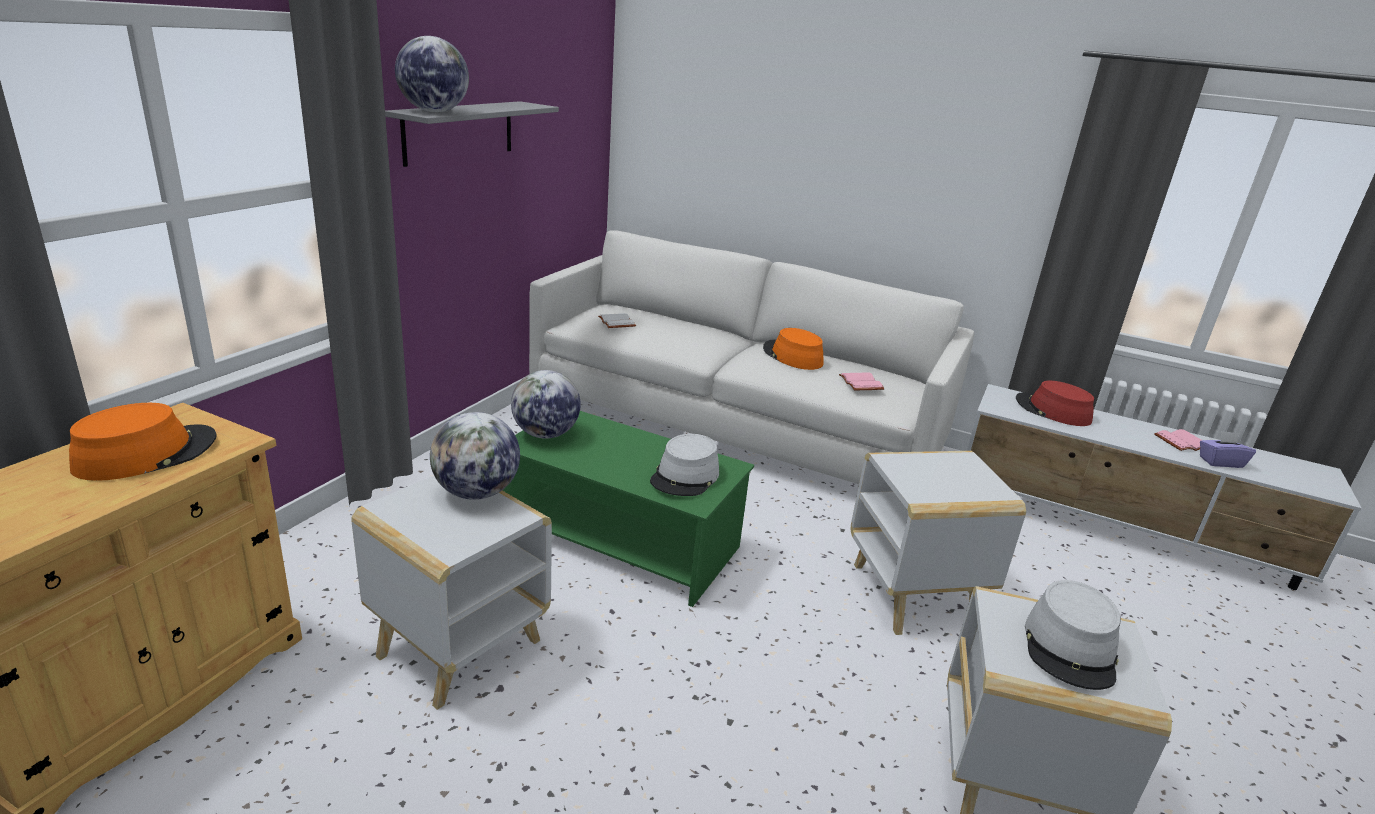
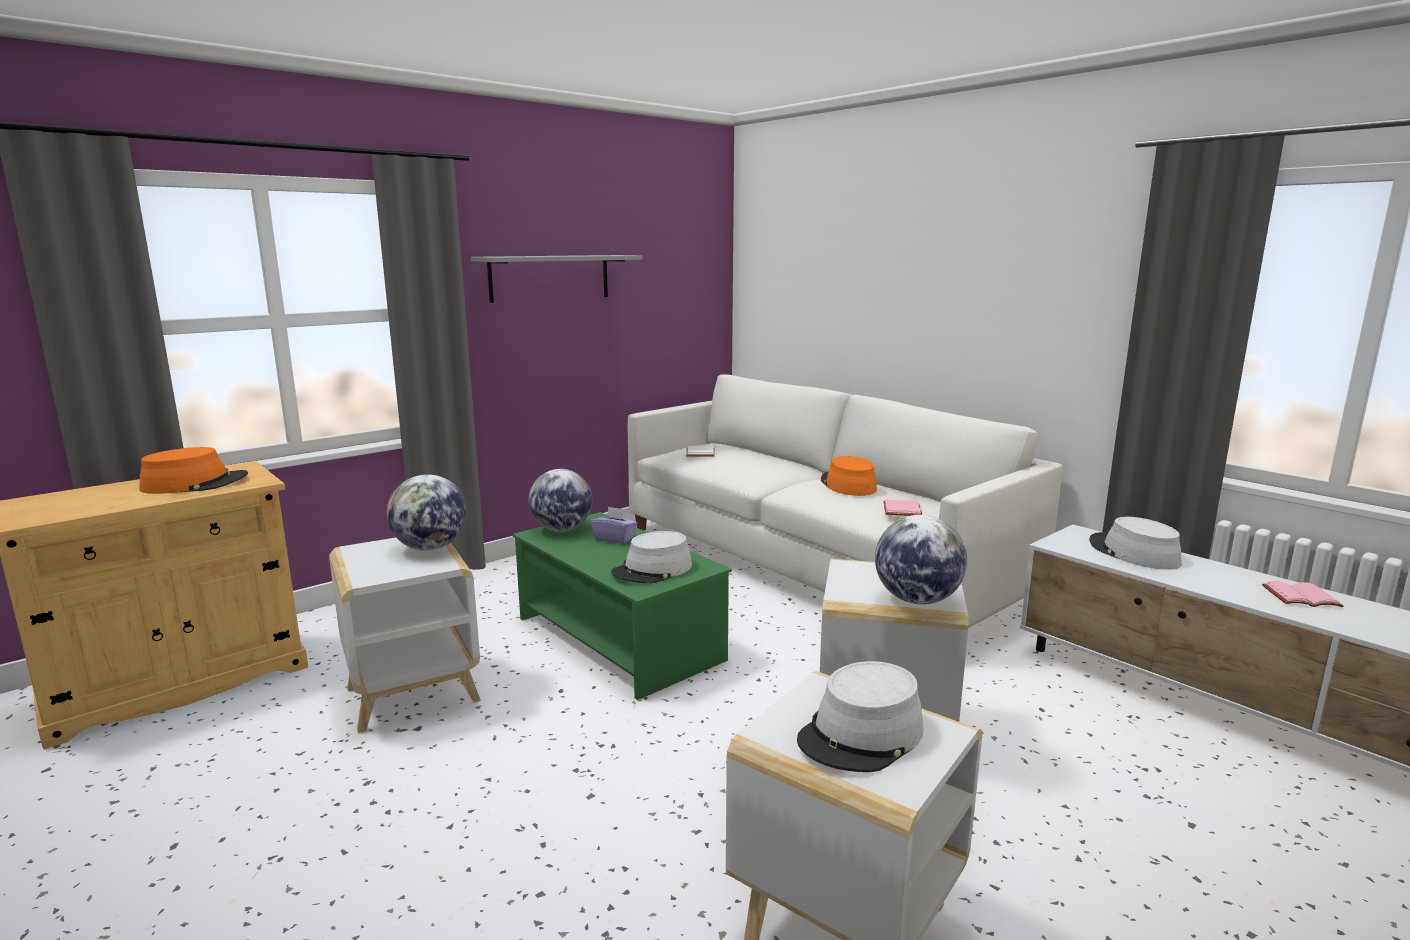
camera: 25 degrees right, 10 degrees down
(434, 111) = (510, 256): globe -> globe (917, 600)
(1052, 411) = (1133, 553): red hat -> grey hat
(1220, 462) = (1341, 621): purple tissue box -> purple tissue box (614, 539)

